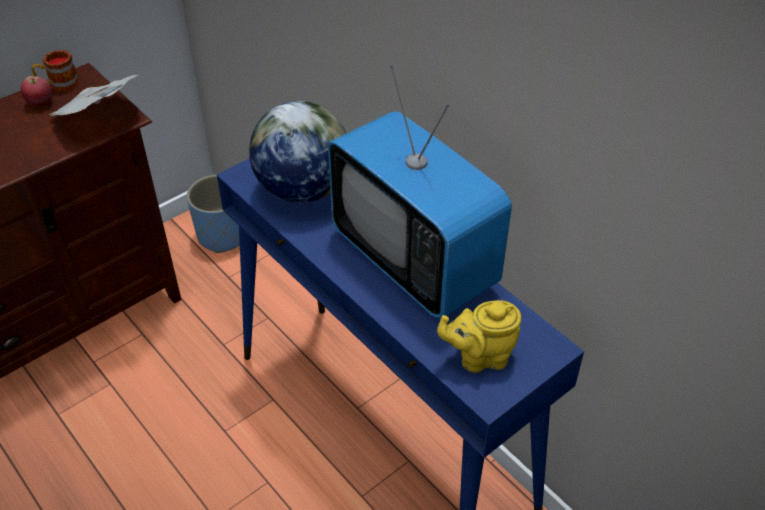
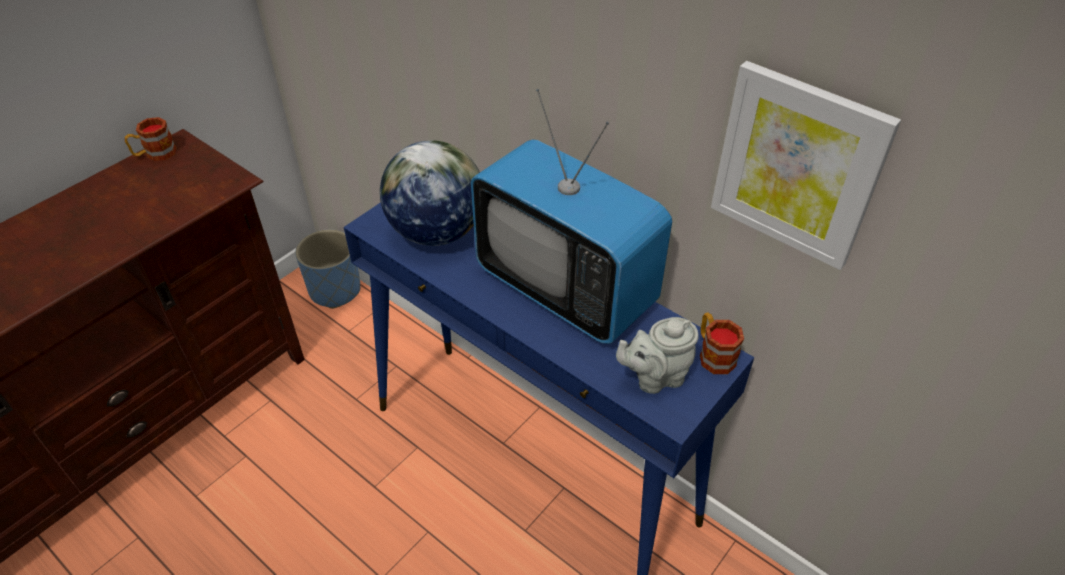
camera: 10 degrees left, 0 degrees up
(41, 103) = (139, 175): apple -> none
(99, 115) = (205, 181): newspaper -> none
(479, 357) = (655, 377): yellow teapot -> grey teapot
(543, 343) = (713, 354): none -> mug
(624, 167) = (798, 165): none -> picture

